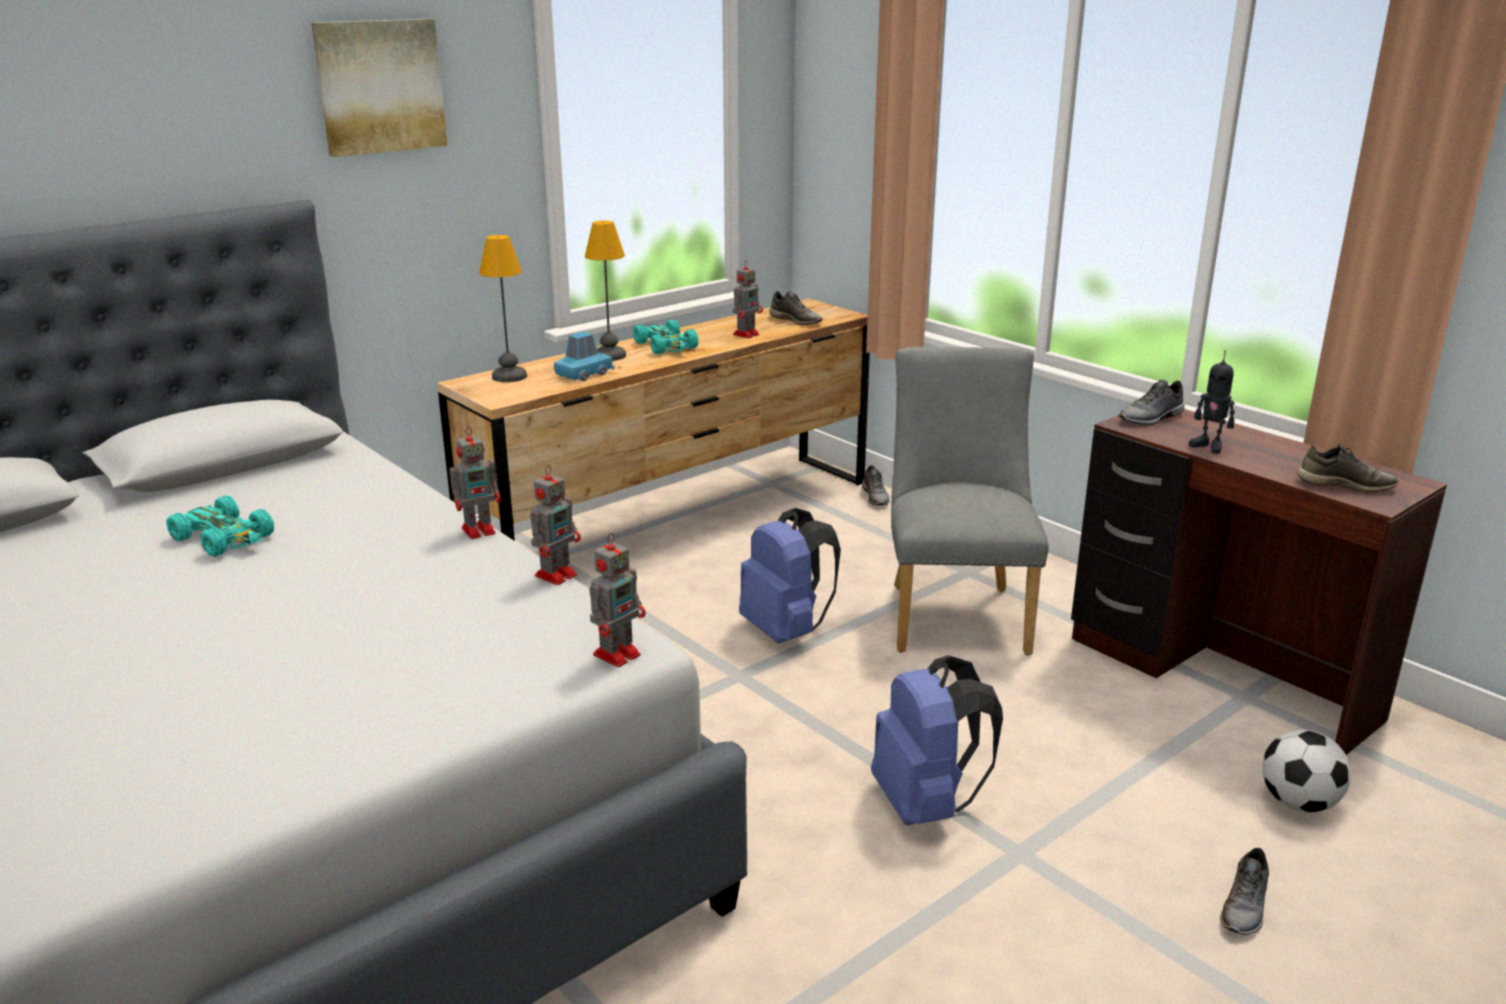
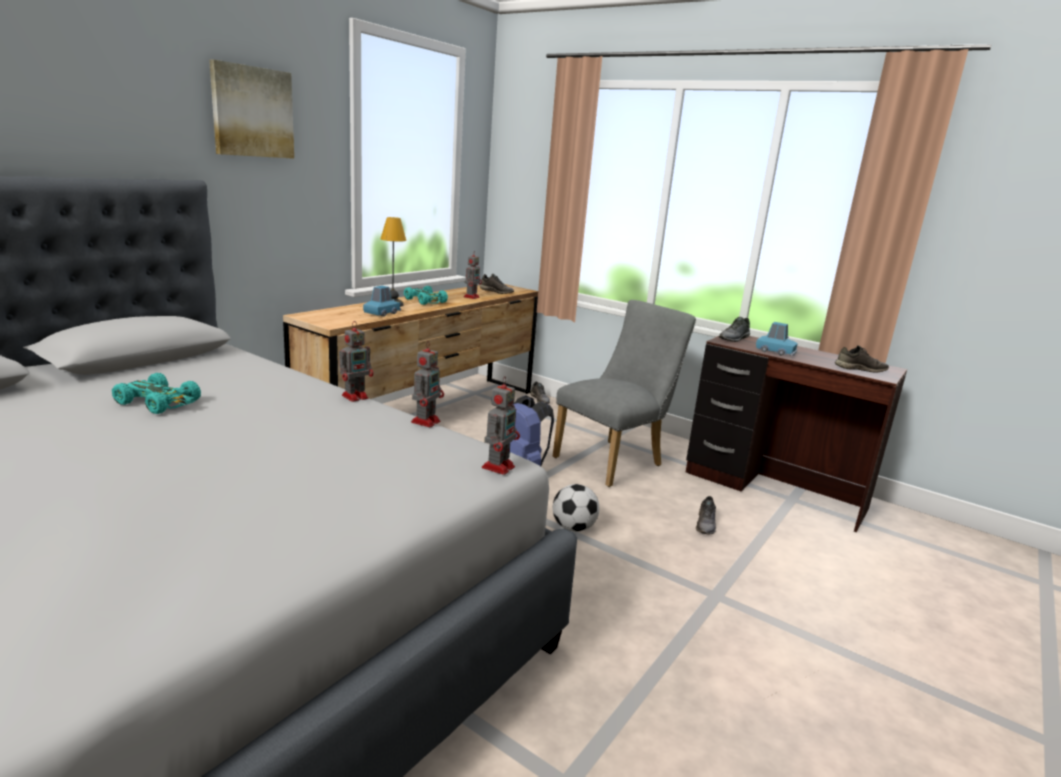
camera: 15 degrees left, 5 degrees down
(509, 376) = (331, 313): table lamp -> none
(926, 805) = (648, 571): blue backpack -> none
(955, 612) = (614, 460): grey chair -> grey chair turned 60 degrees clockwise
(1209, 446) = (775, 351): toy robot -> blue toy car
(1245, 907) = (855, 616): grey shoe -> grey shoe (706, 524)
(1298, 803) = (849, 554): football -> football (573, 528)

